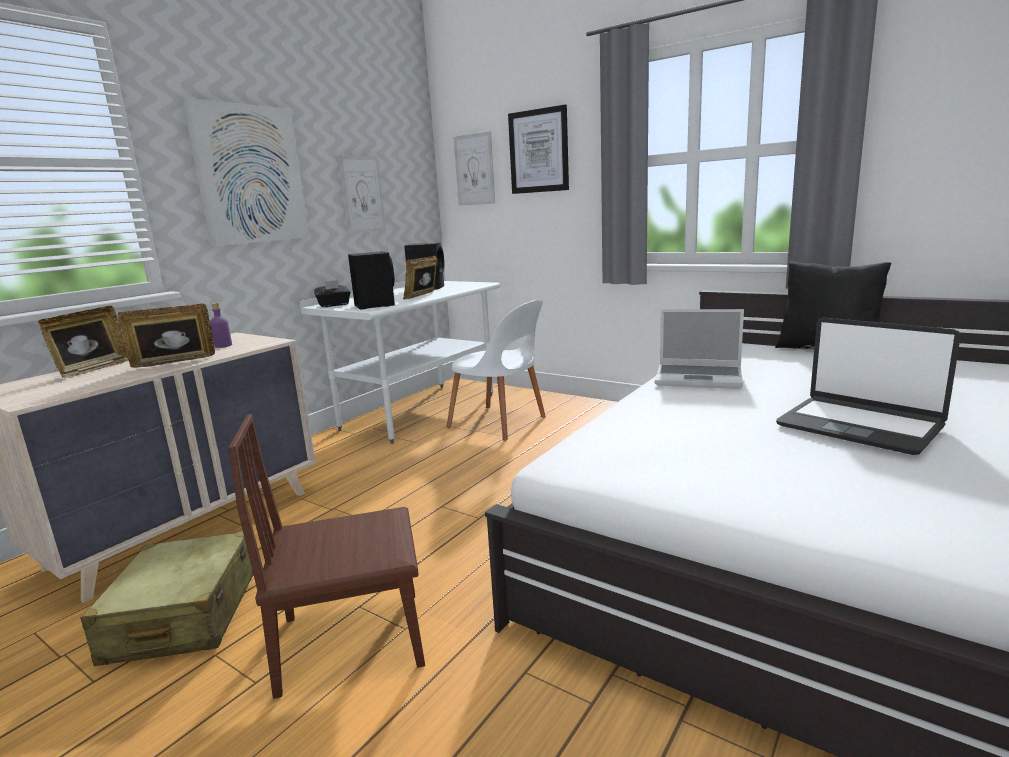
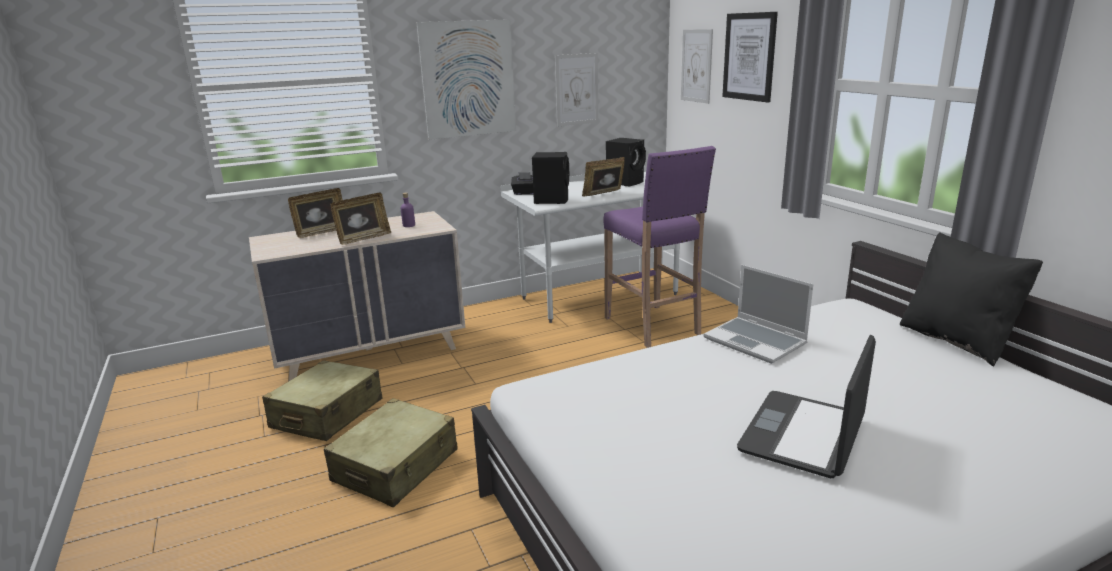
camera: 30 degrees right, 5 degrees up
(174, 364) = (363, 238): picture frame -> picture frame turned 135 degrees clockwise
(352, 640) = (396, 466): brown chair -> beige suitcase
(500, 423) = (653, 326): white chair -> purple stool
(859, 426) = (804, 435): laptop -> laptop turned 45 degrees clockwise

